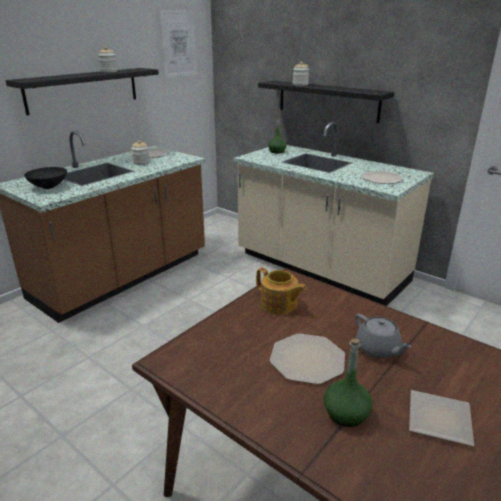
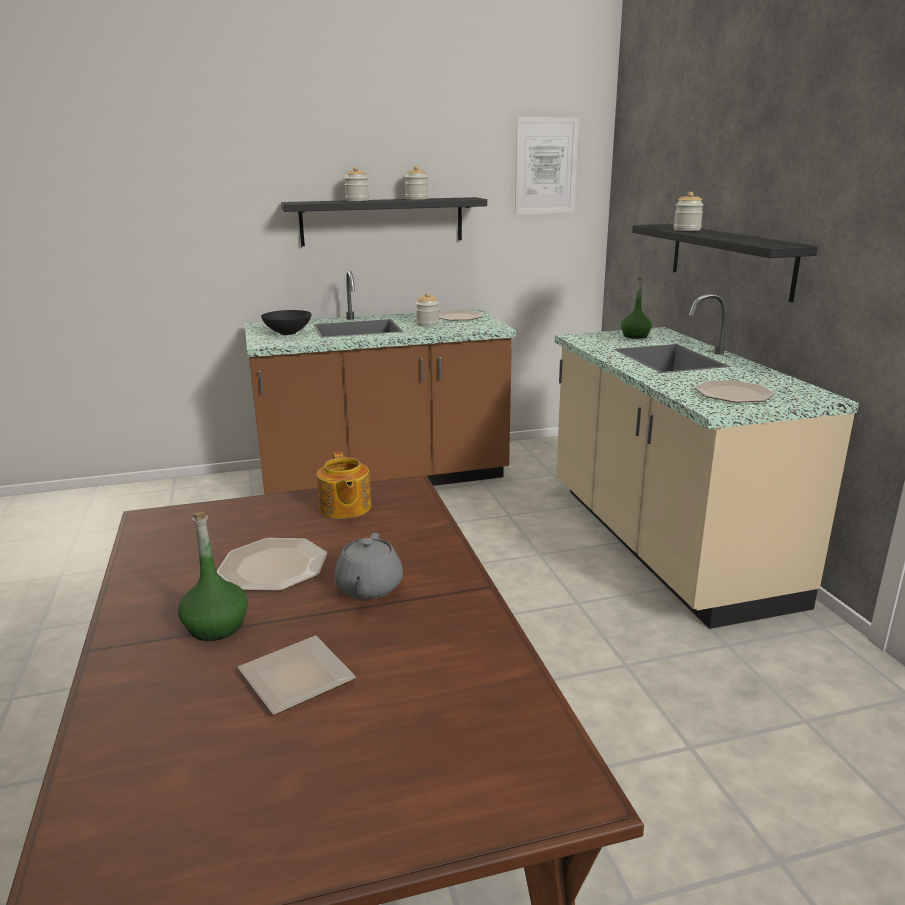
camera: 35 degrees right, 5 degrees down
(69, 75) = (357, 200): none -> jar

